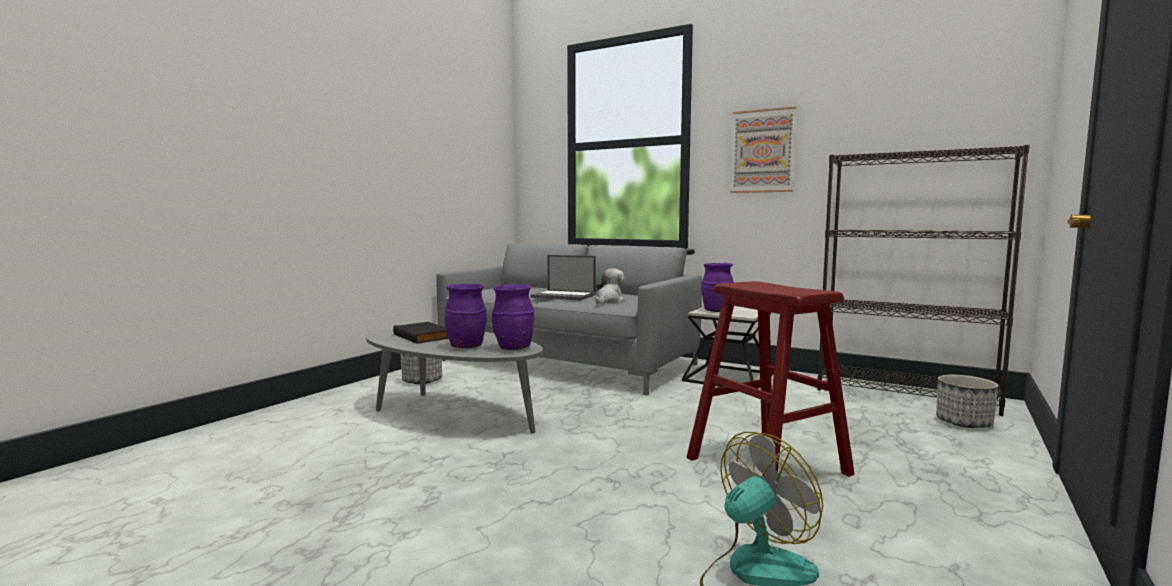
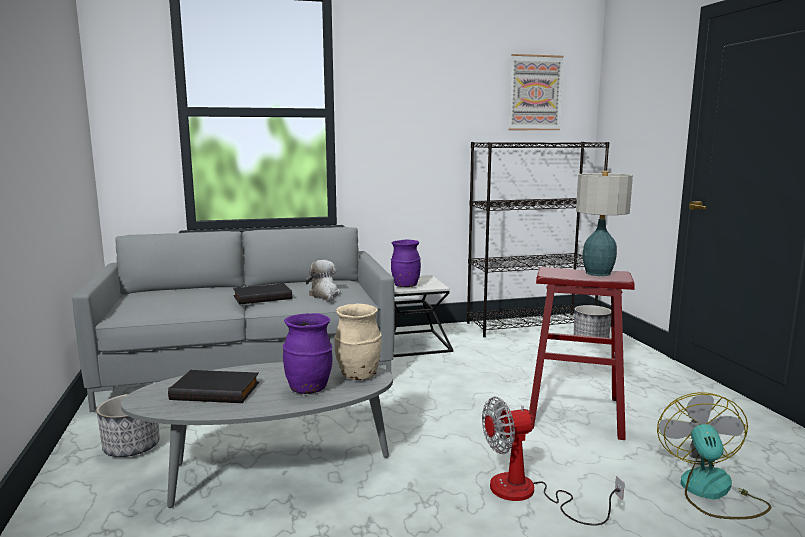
camera: 45 degrees left, 5 degrees up
(513, 348) = (358, 376): purple vase -> beige vase
(564, 296) = (262, 297): laptop -> black book
(574, 493) = (528, 494): none -> fan
(762, 151) = (406, 130): picture -> picture (535, 93)
(792, 288) = (597, 273): none -> table lamp

